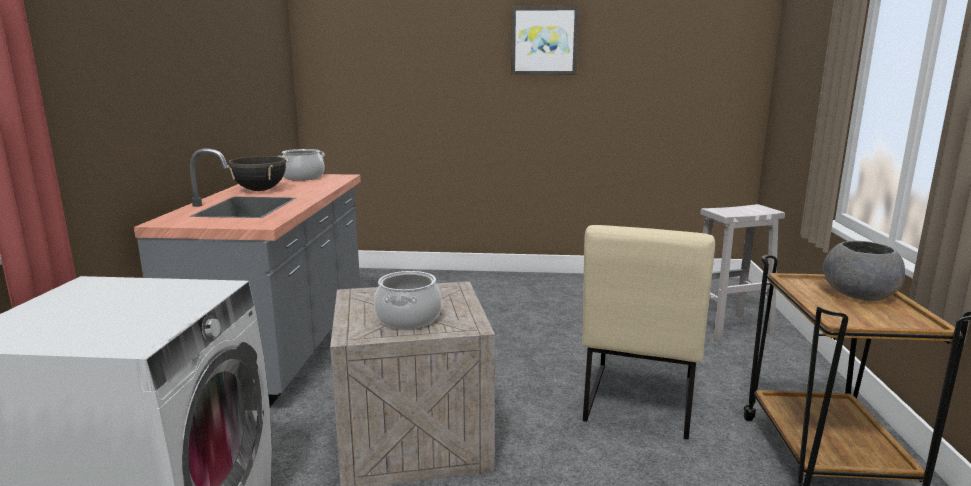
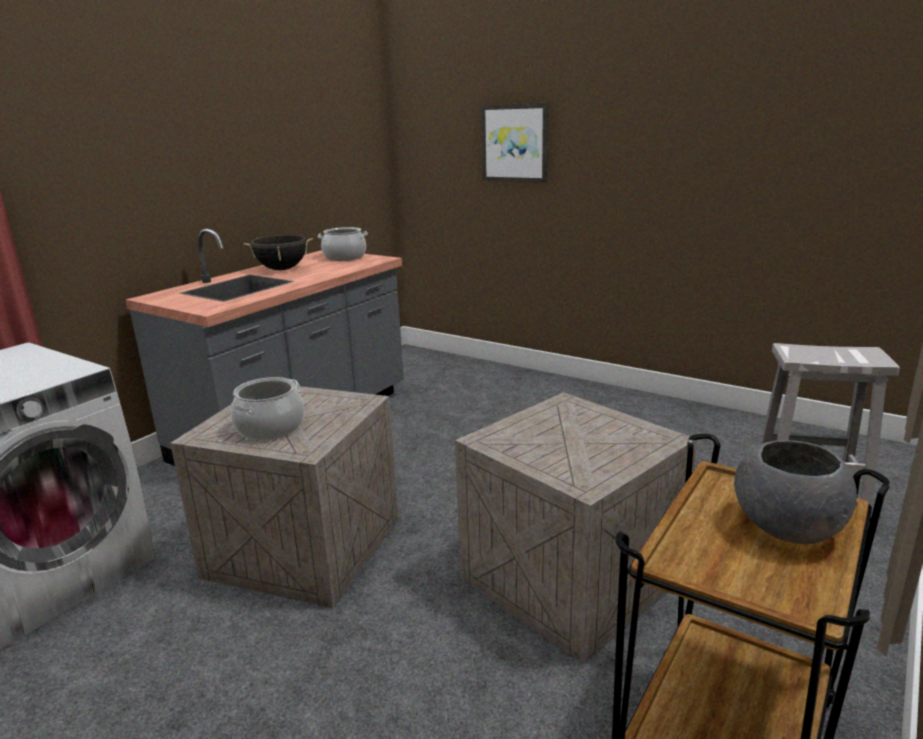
camera: 30 degrees right, 5 degrees up
(544, 40) = (646, 99): picture -> picture (515, 143)
(638, 401) = (566, 579): beige chair -> crate

